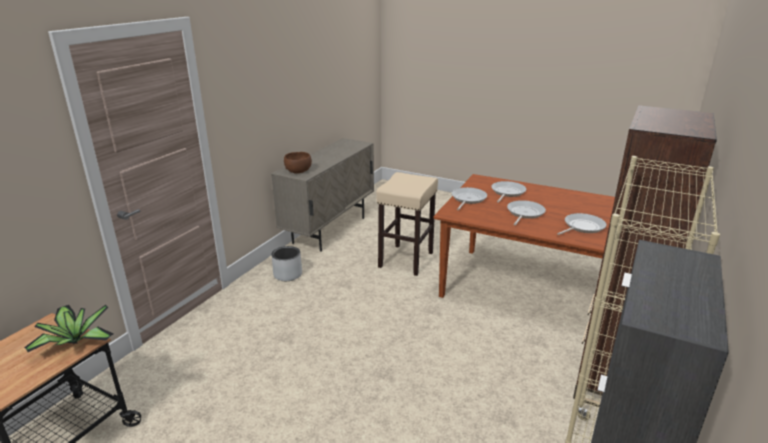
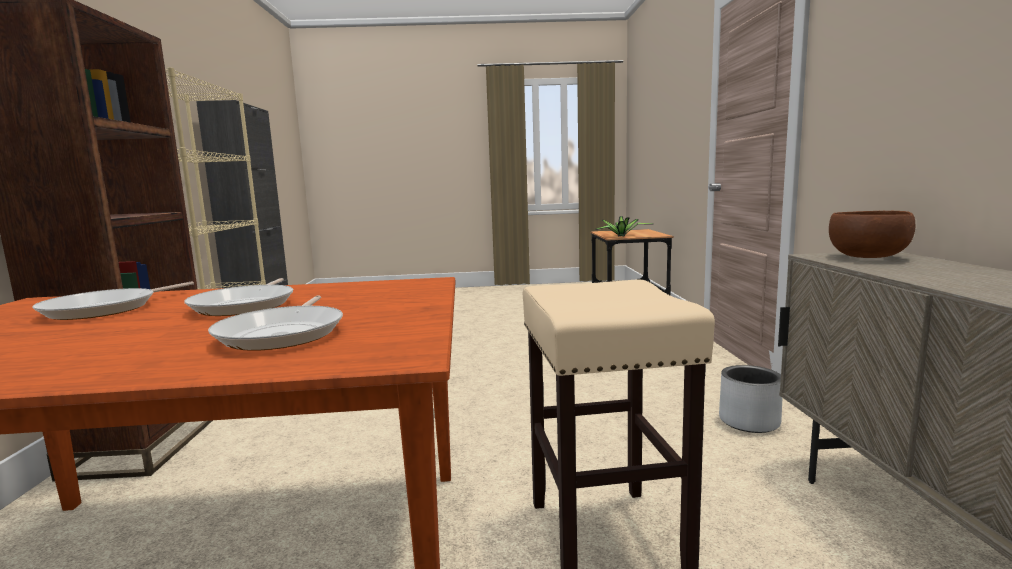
camera: 150 degrees right, 15 degrees down
(468, 199) = (404, 302): frying pan -> none

